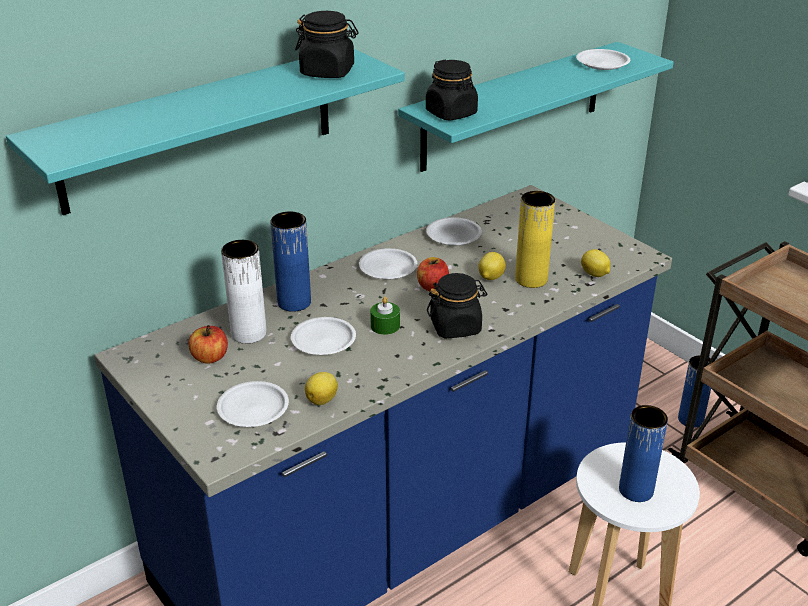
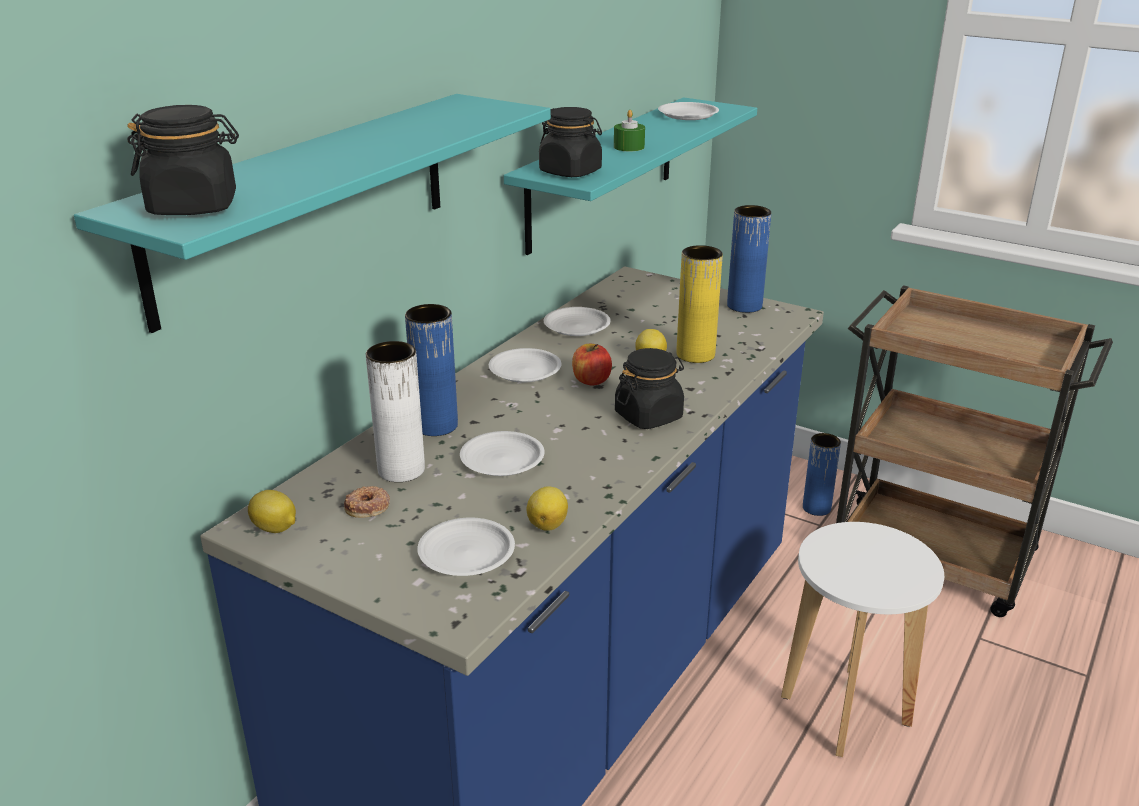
camera: 20 degrees left, 5 degrees down
(210, 357) = (368, 507): apple -> donut
(328, 72) = (458, 115): black jar -> black jar (194, 207)
(385, 326) = (566, 430): green candle -> green candle (629, 147)
(595, 274) = (759, 339): lemon -> lemon (275, 529)
(636, 490) = (874, 570): blue vase -> blue vase (744, 306)

